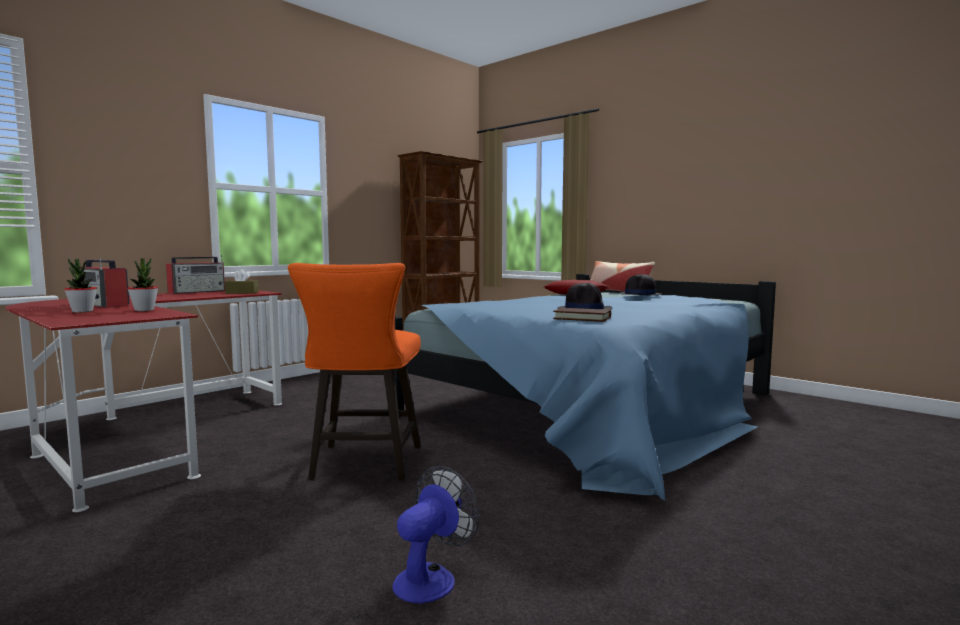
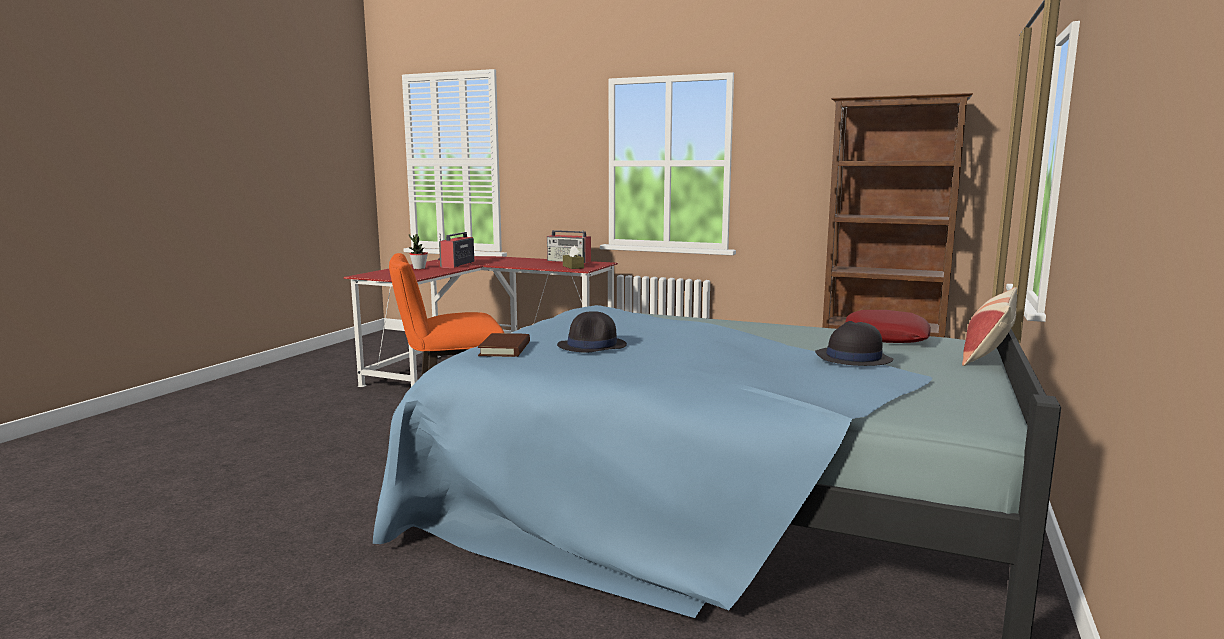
camera: 70 degrees right, 5 degrees up
(144, 310) = (430, 273): potted plant -> none
(431, 578) = (265, 480): fan -> none

